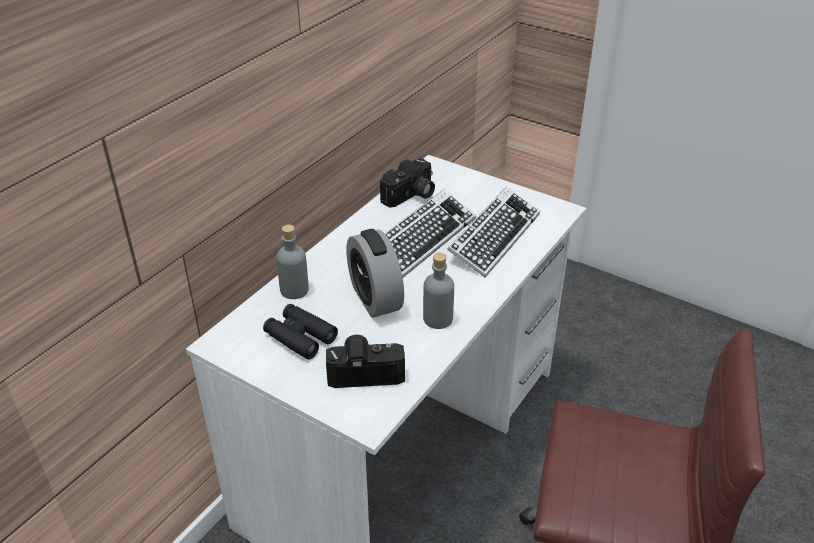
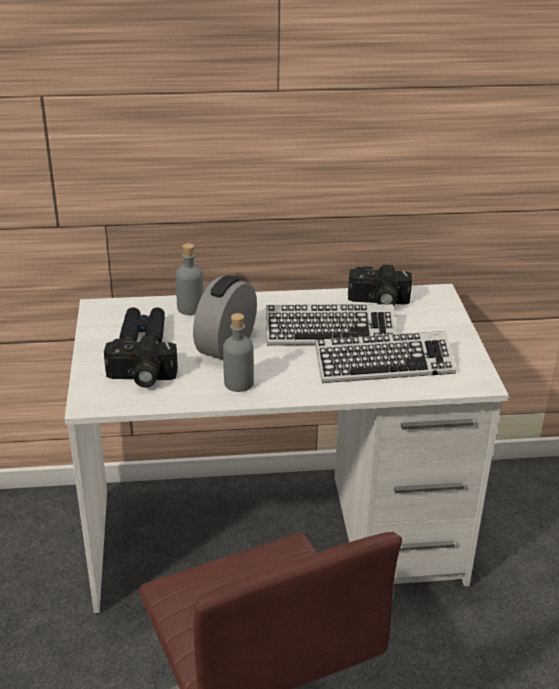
camera: 50 degrees right, 5 degrees down
(366, 370) = (140, 378): camera -> camera turned 135 degrees clockwise

